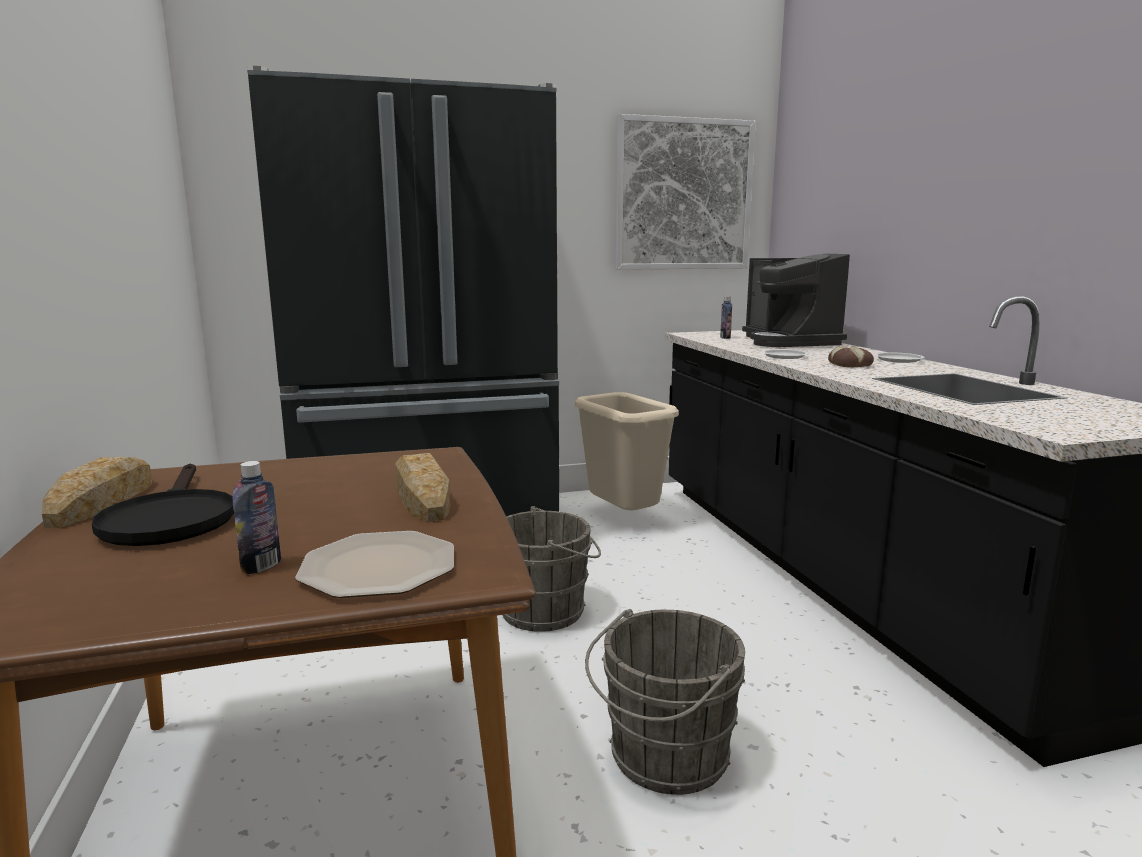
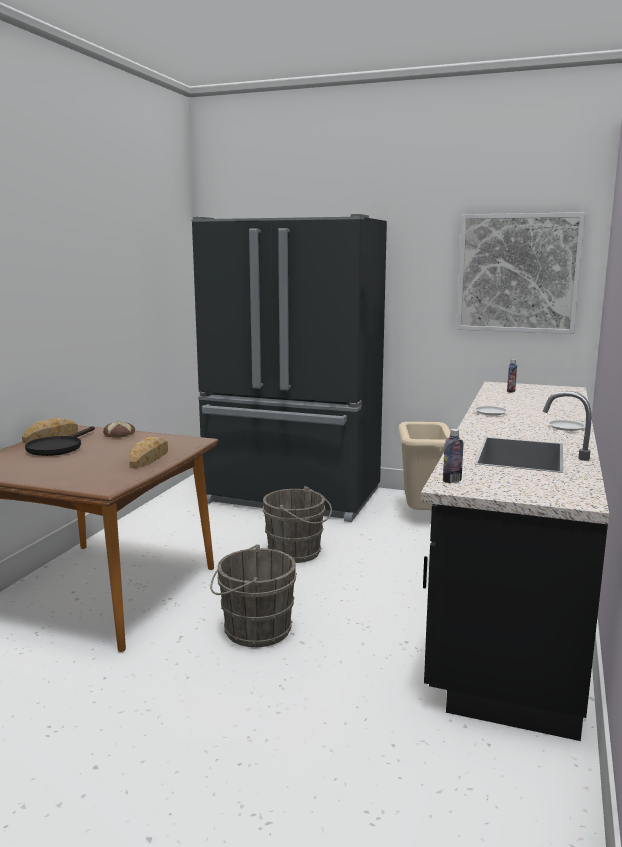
camera: 35 degrees right, 0 degrees up
(261, 566) = (53, 469): bottle -> bottle (452, 480)
(379, 566) = (83, 478): plate -> none
(789, 342) = (546, 401): coffee machine -> none
(850, 364) = (513, 425): bread -> bread (120, 434)

